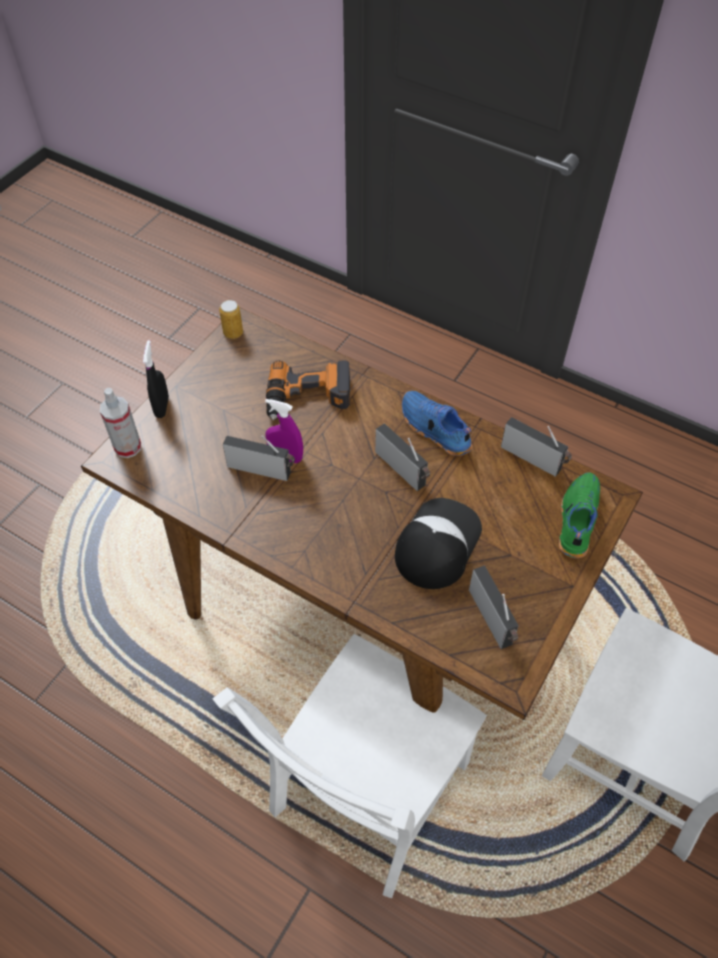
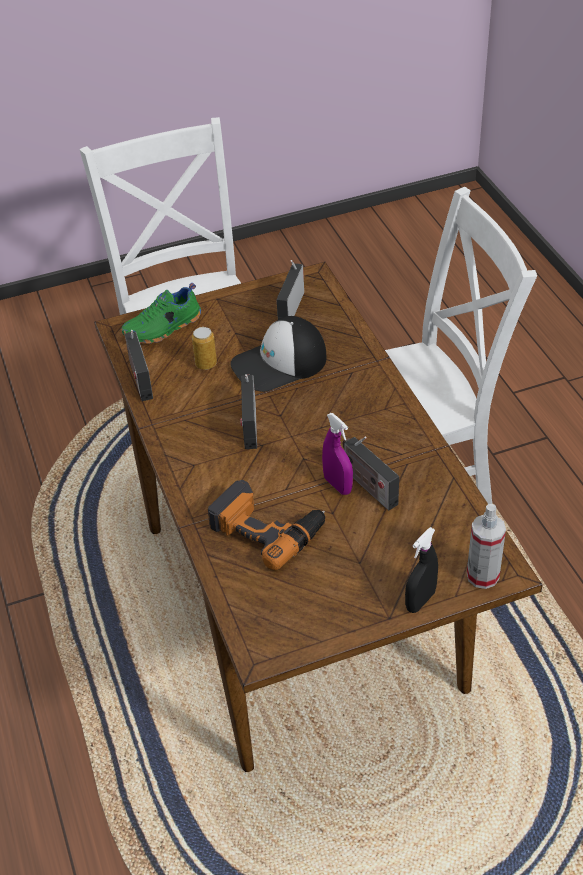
camera: 140 degrees left, 10 degrees down
(233, 333) = (278, 648): can -> can (206, 364)
(434, 430) = (189, 439): blue shoe -> none

